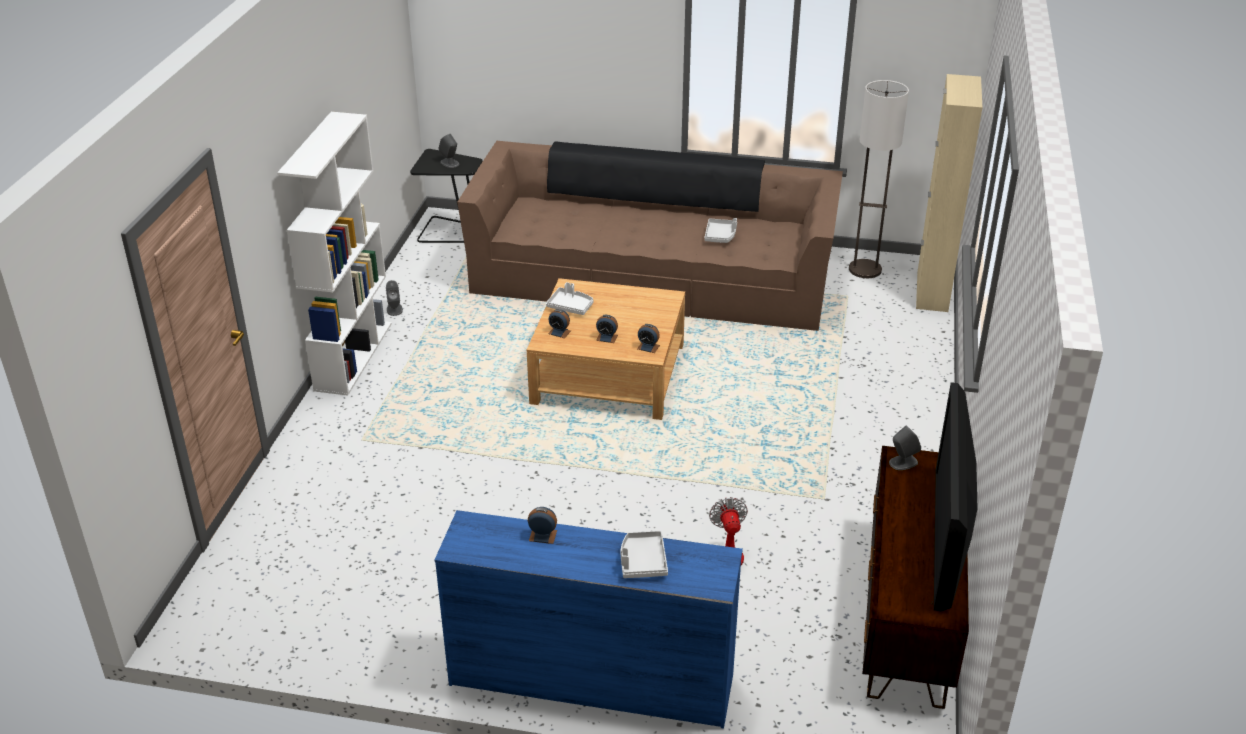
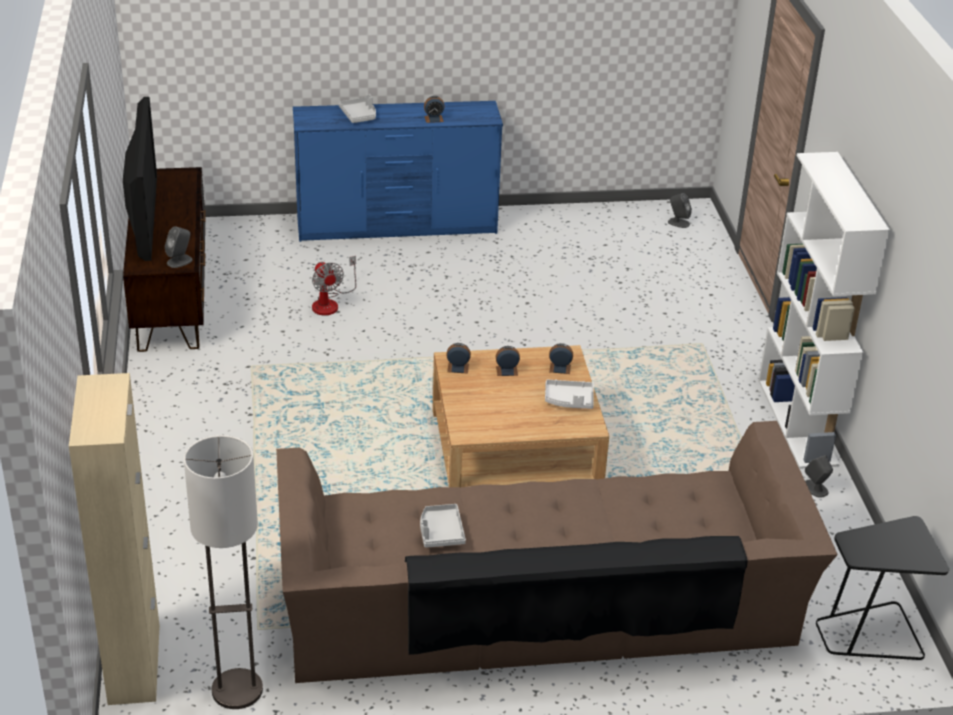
camera: 160 degrees right, 0 degrees up
(450, 163) = (884, 545): grey speaker -> grey speaker (678, 223)

